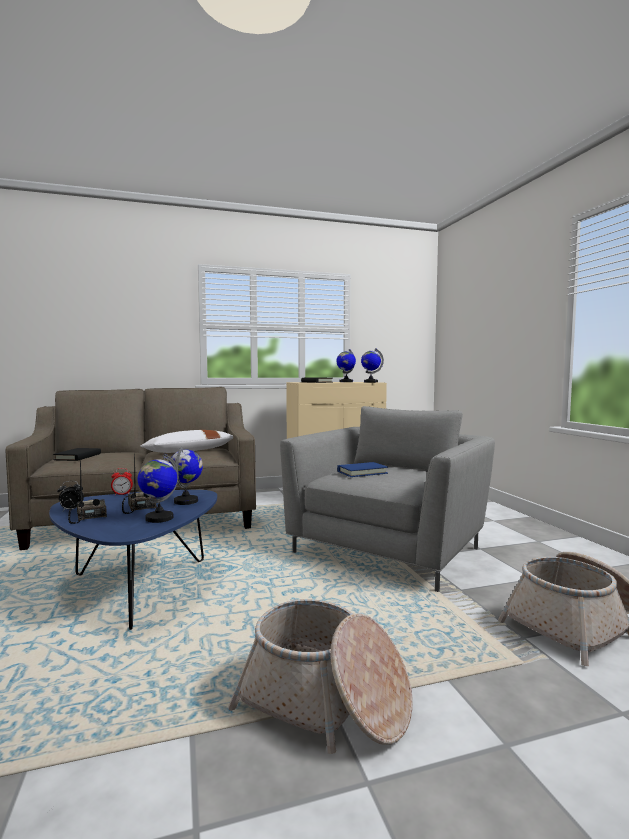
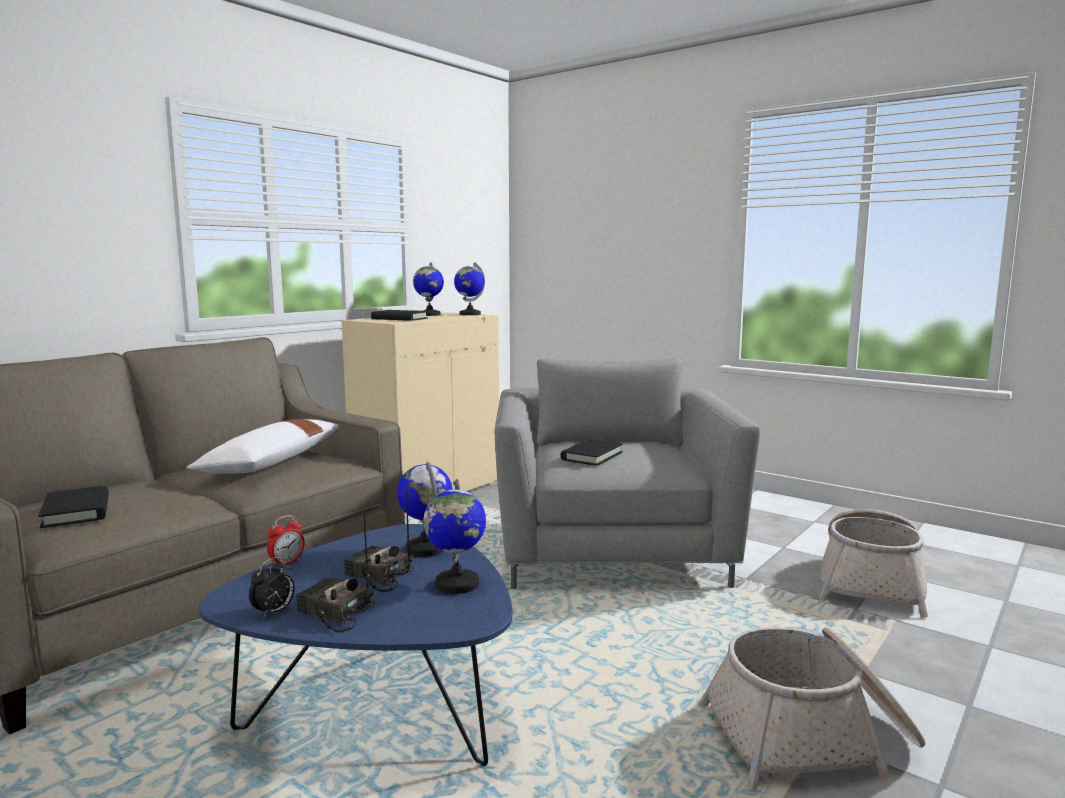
camera: 35 degrees left, 5 degrees up
(362, 472) = (592, 456): blue book -> black book

